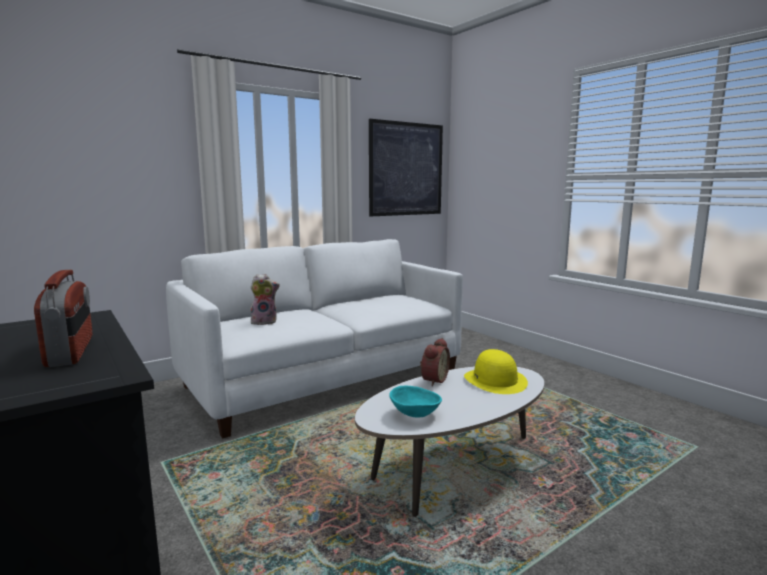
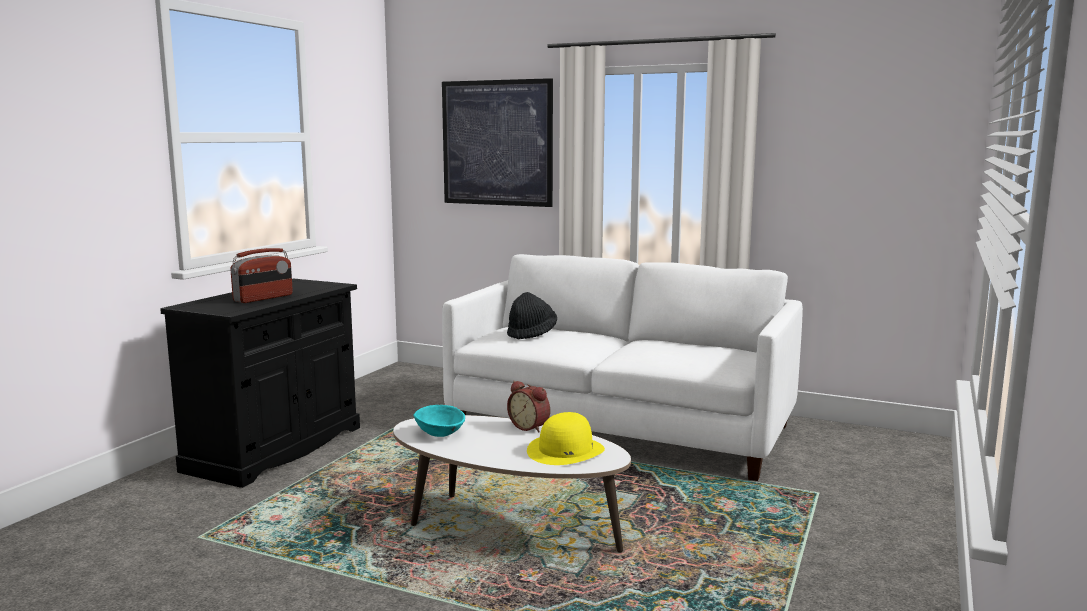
camera: 60 degrees right, 0 degrees up
(264, 322) = (531, 334): plush toy -> black hat
(406, 169) = (874, 163): picture -> picture (497, 143)
(433, 380) = (530, 427): alarm clock -> alarm clock turned 45 degrees clockwise

